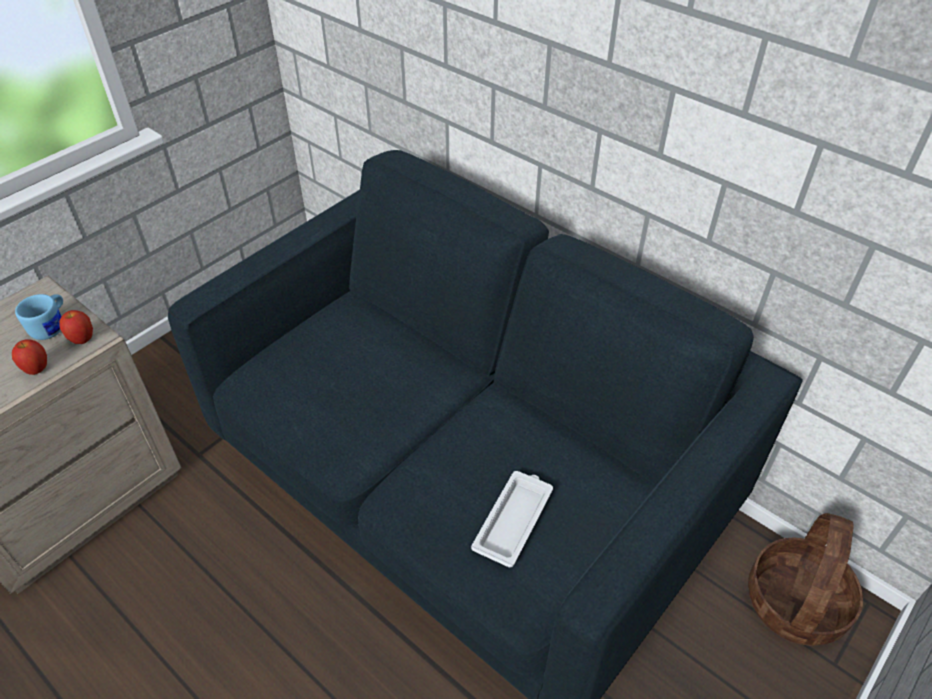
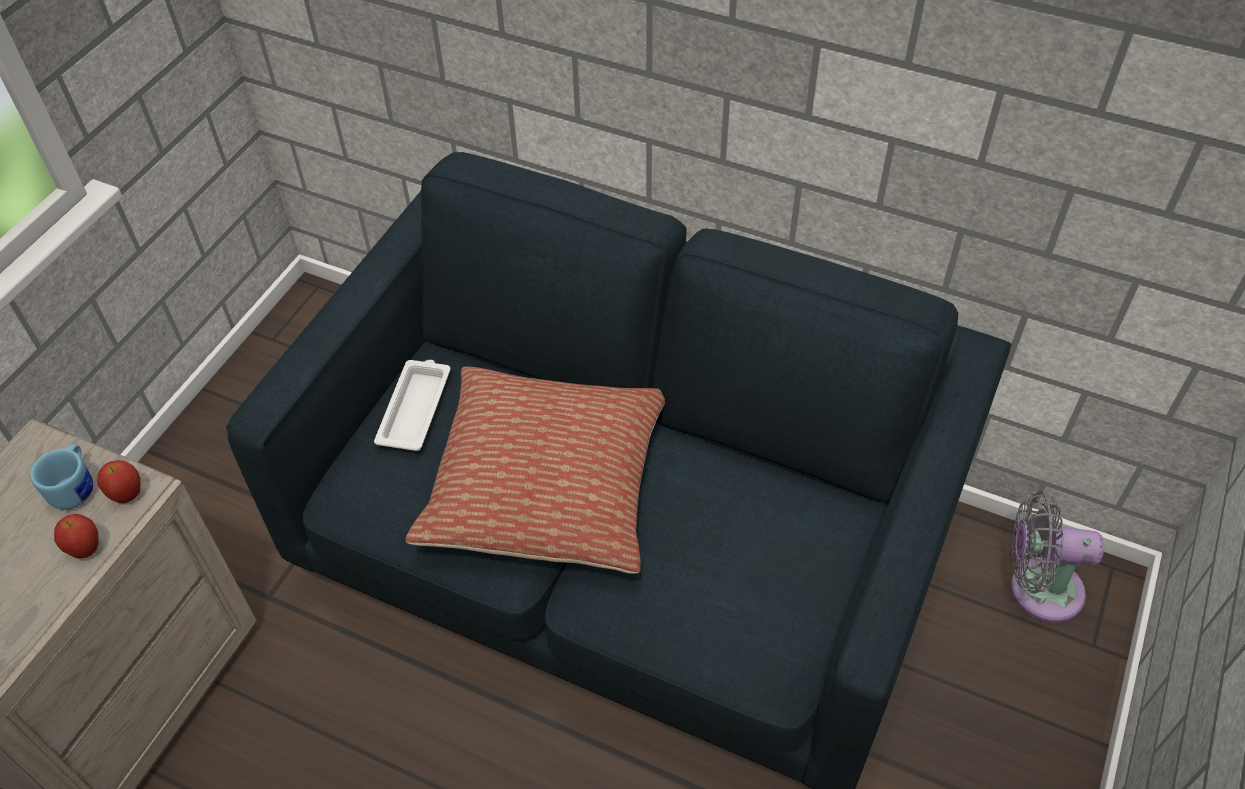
camera: 15 degrees left, 5 degrees up
(396, 411) = (546, 486): none -> pillow
(514, 520) = (732, 583): white tray -> white tray (415, 408)
(796, 603) = (1037, 589): basket -> grey fan

